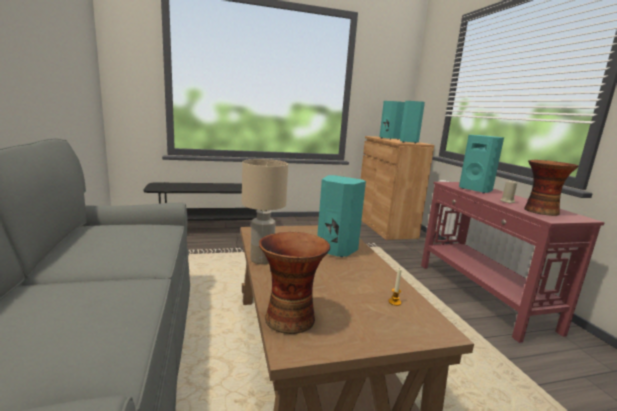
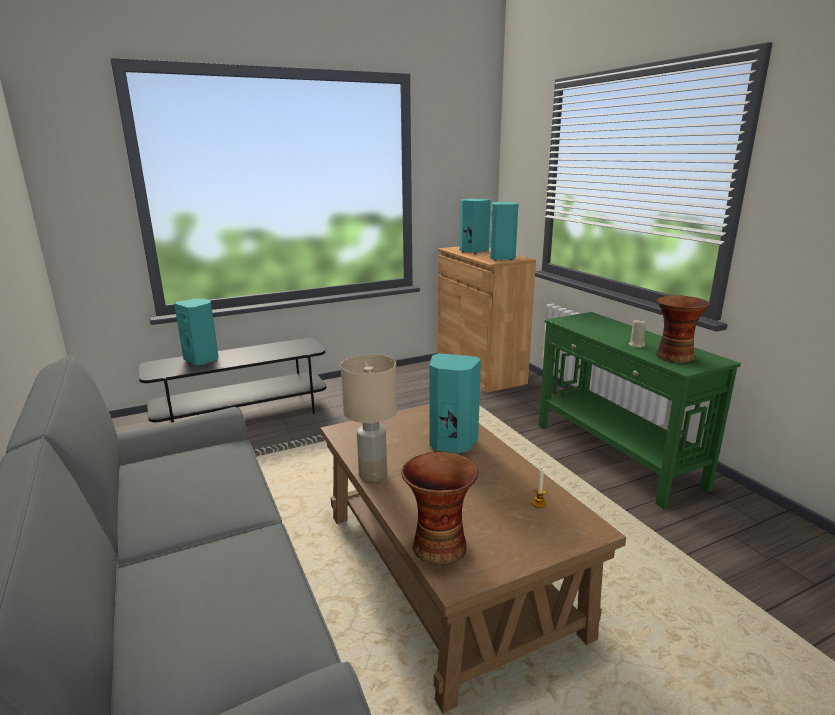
camera: 10 degrees left, 5 degrees up
(476, 190) = (598, 328): turquoise speaker -> turquoise speaker (202, 360)
(481, 295) = (616, 455): red console table -> green console table

